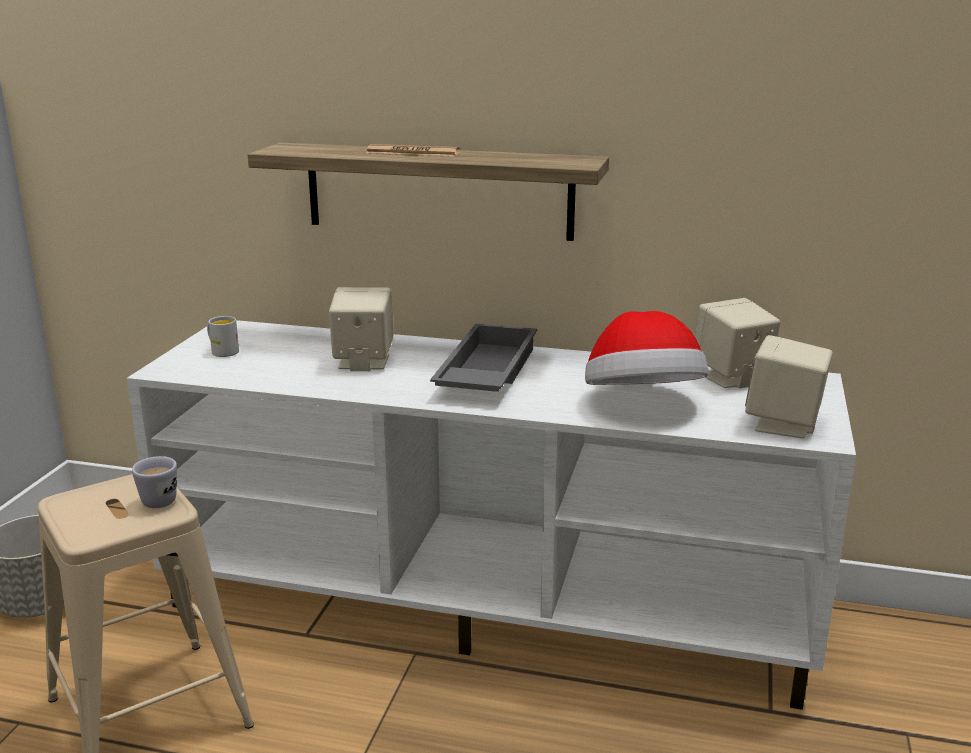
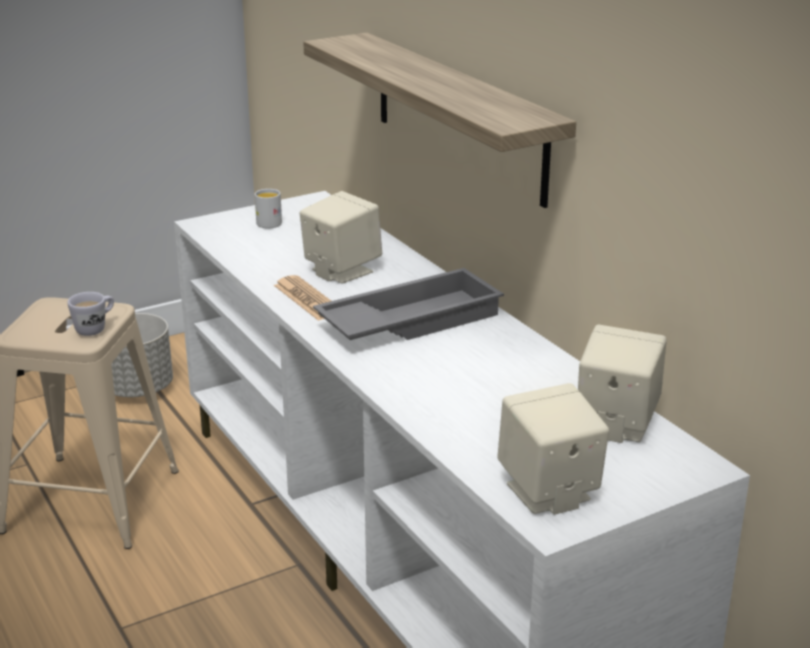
camera: 45 degrees right, 5 degrees up
(413, 153) = (420, 71): newspaper -> newspaper (308, 299)
(642, 403) = (472, 408): hat -> none

